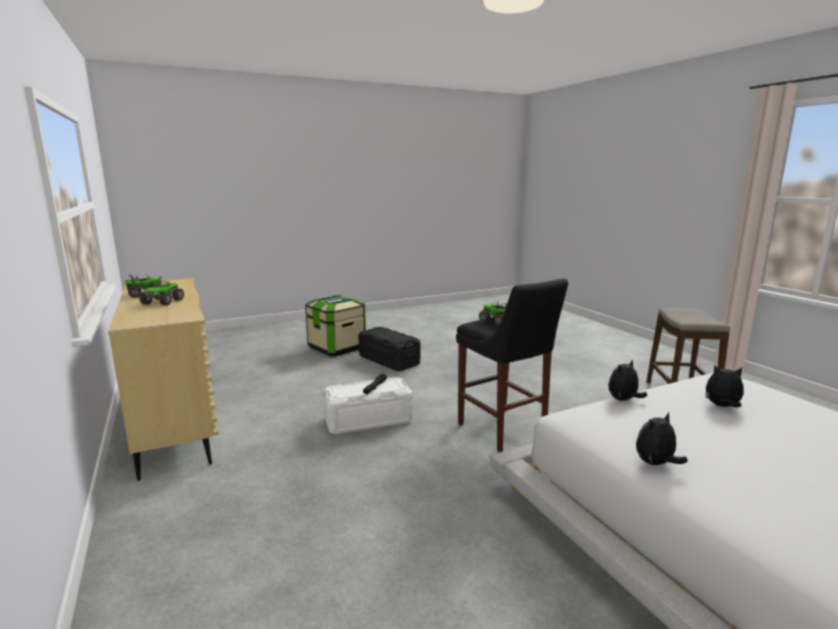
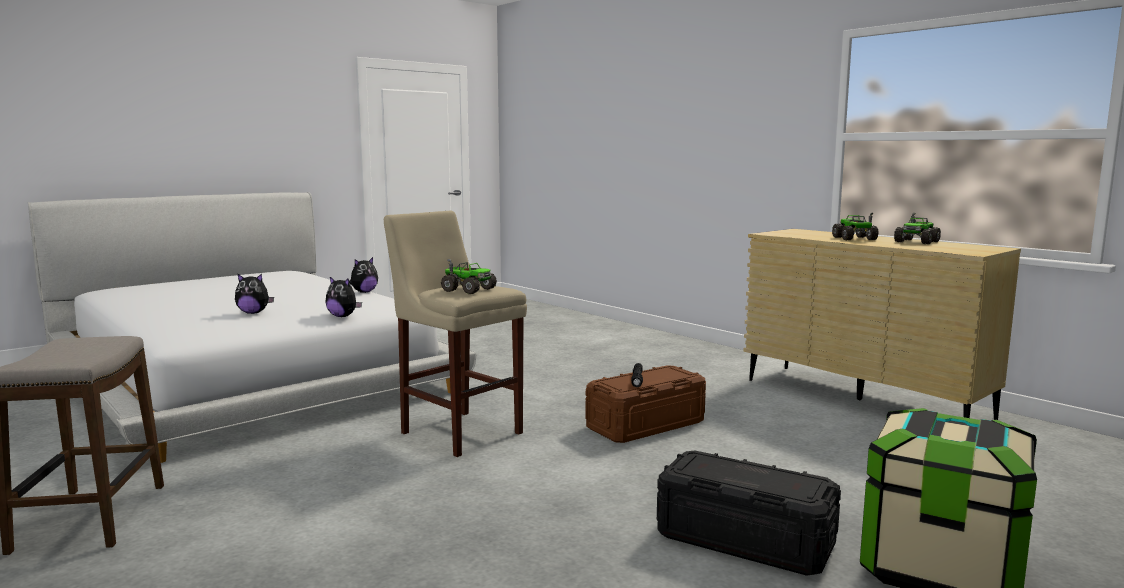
camera: 165 degrees right, 5 degrees down
(368, 420) = (645, 425): white storage box -> brown storage box
(504, 431) = (458, 431): black stool -> beige stool
(623, 400) = (343, 316): plush toy -> plush toy turned 75 degrees clockwise

